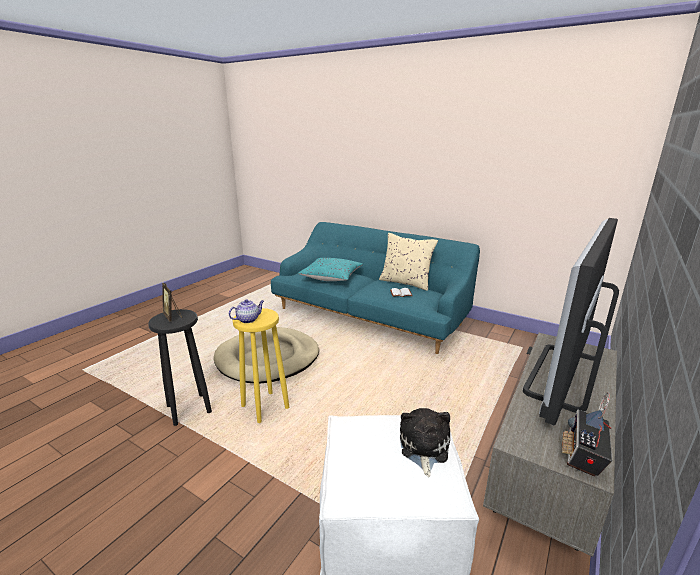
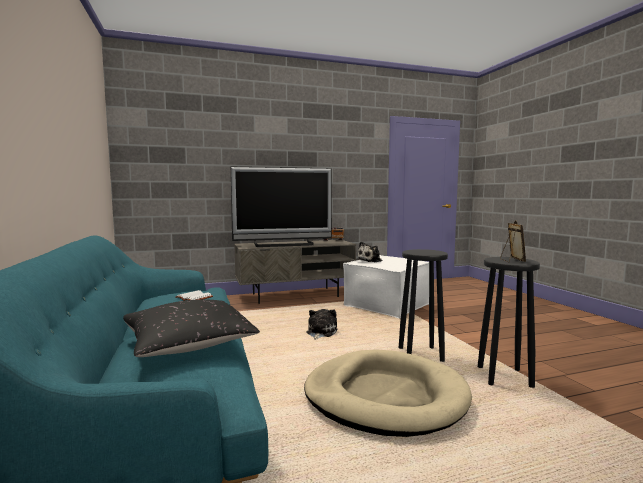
camera: 140 degrees left, 15 degrees down
(248, 319) = (432, 251): teapot -> none
(264, 407) = (421, 355): yellow stool -> black stool
(331, 277) = (188, 343): turquoise pillow -> black pillow
(376, 397) = (320, 332): none -> plush toy
(406, 282) = (142, 307): beige pillow -> none

